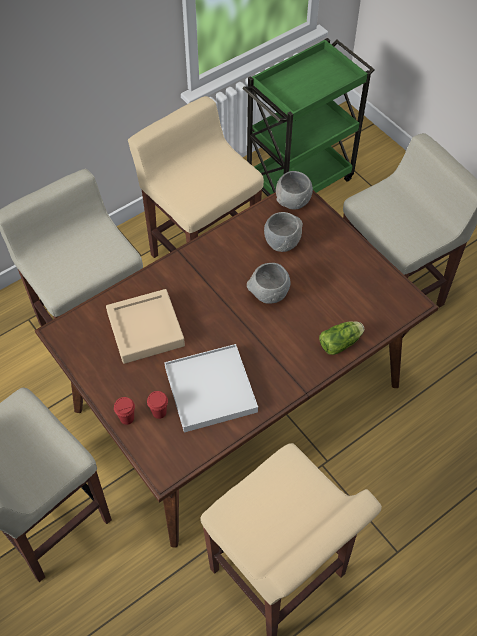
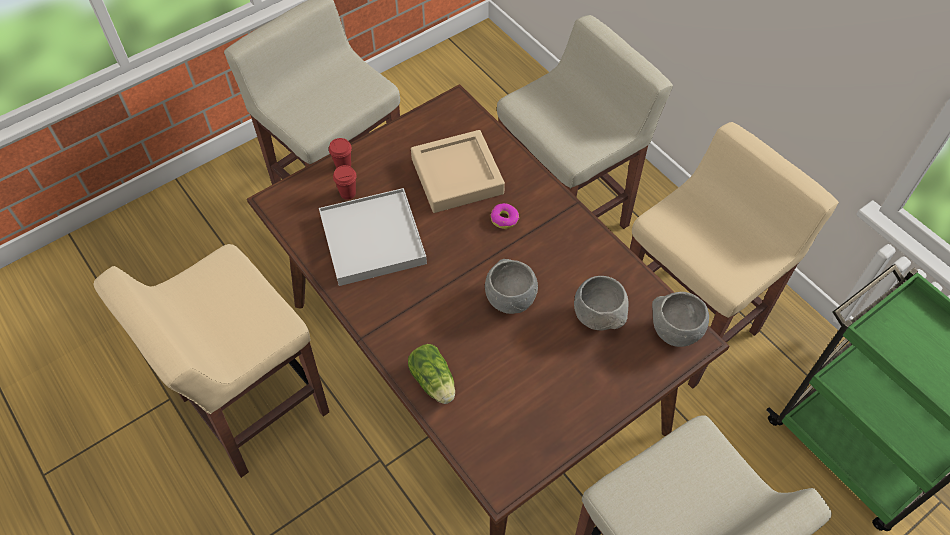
camera: 90 degrees right, 0 degrees up
(192, 297) = (504, 219): none -> donut

